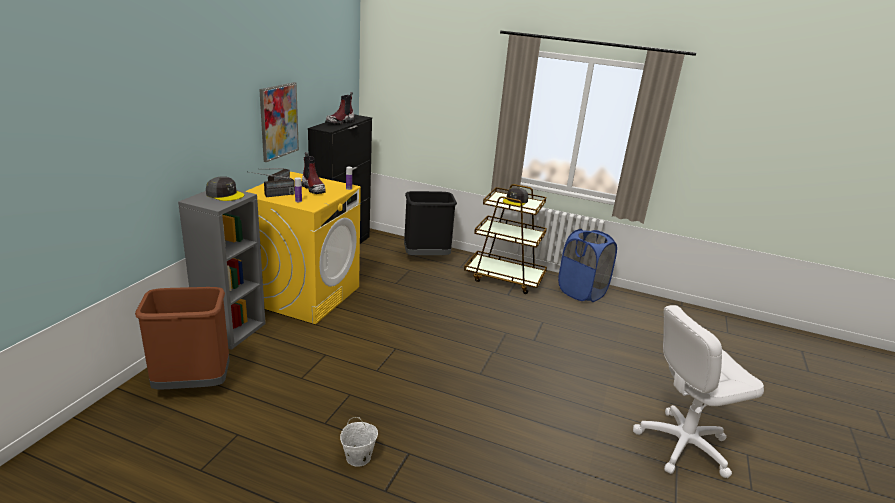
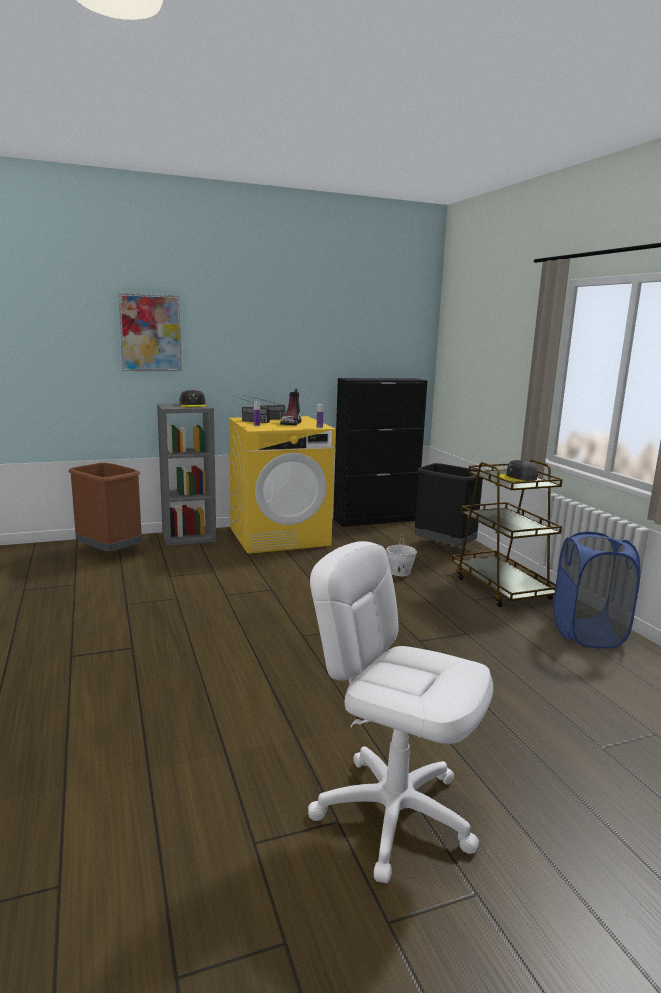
camera: 50 degrees right, 10 degrees down
(279, 121) = (296, 363): picture -> picture (150, 333)
(340, 122) = (381, 379): boot -> none
(358, 457) = (100, 631): white bucket -> white bucket (399, 572)

